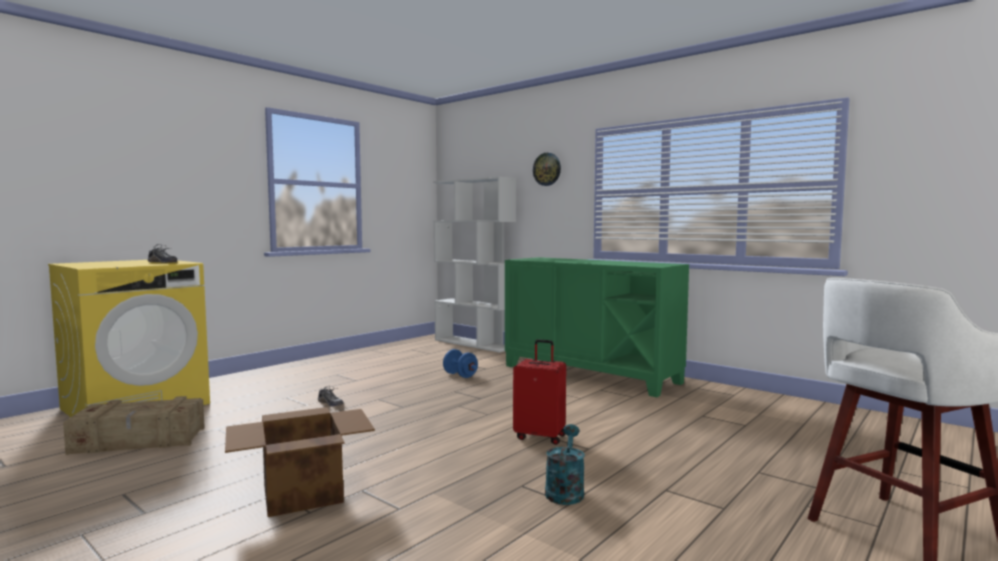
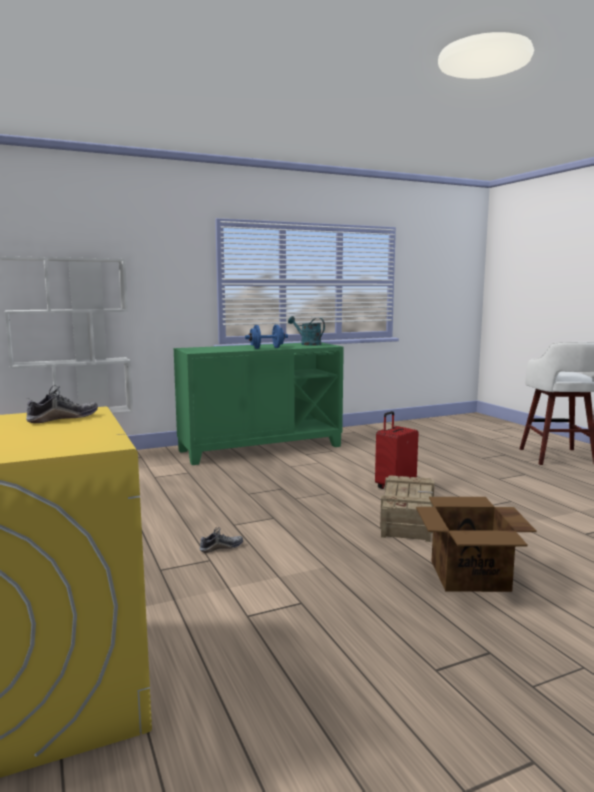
camera: 65 degrees left, 5 degrees up
(139, 440) = (247, 673): crate -> crate (408, 519)
(460, 375) = (197, 484): blue dumbbell -> blue dumbbell (266, 348)
(547, 169) = (159, 253): wall clock -> none
(565, 490) = (492, 498): turquoise watering can -> turquoise watering can (307, 344)

